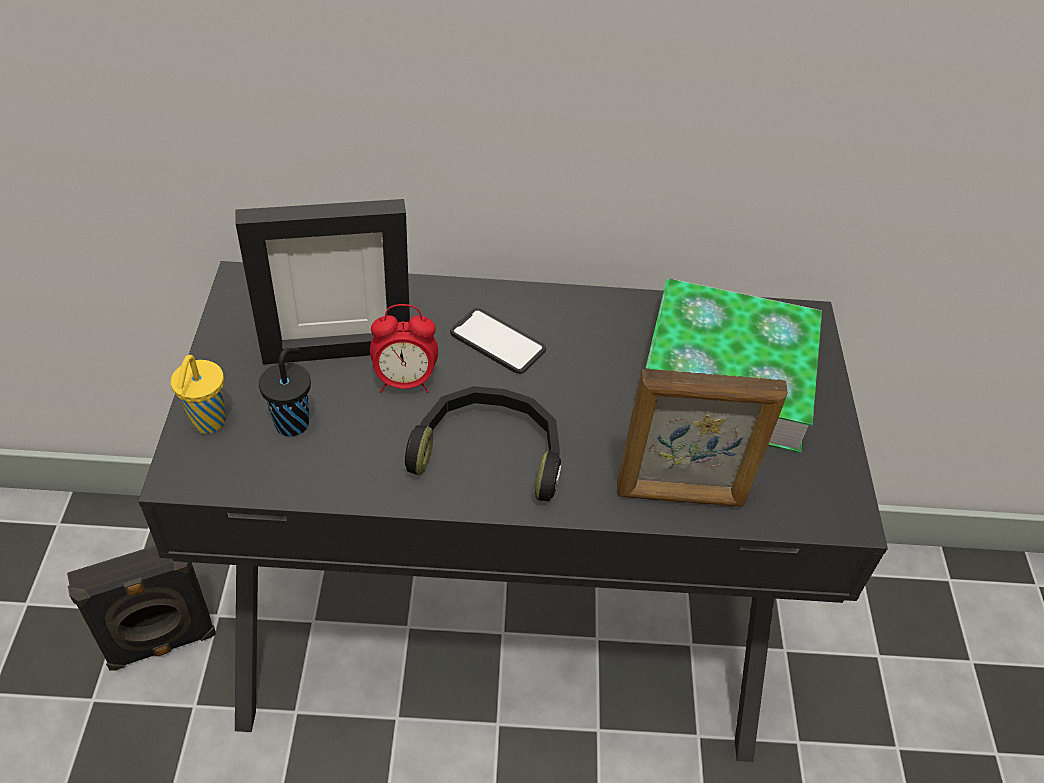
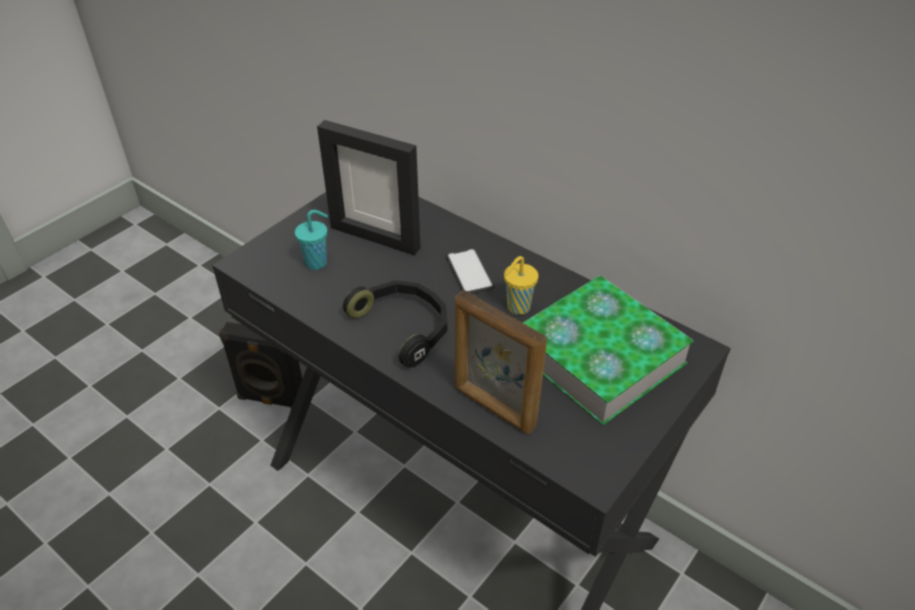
camera: 40 degrees right, 5 degrees down
(207, 423) = (276, 244): yellow cup -> yellow cup (517, 308)
(293, 422) = (317, 262): black cup -> turquoise cup
(405, 381) = (395, 269): alarm clock -> none

